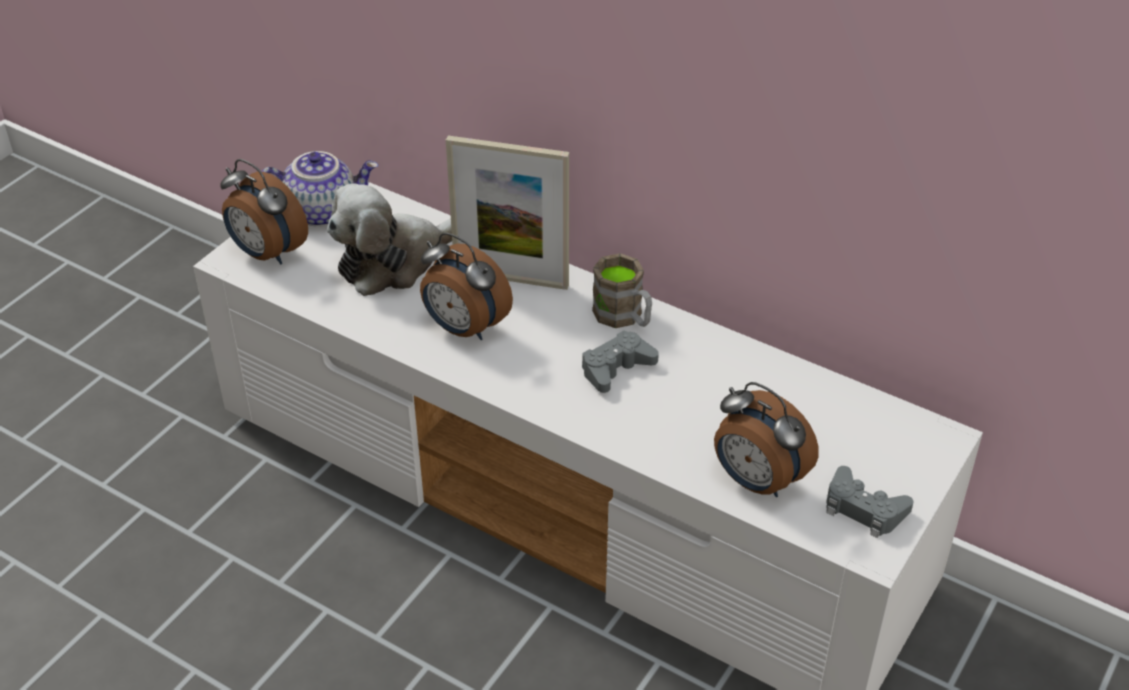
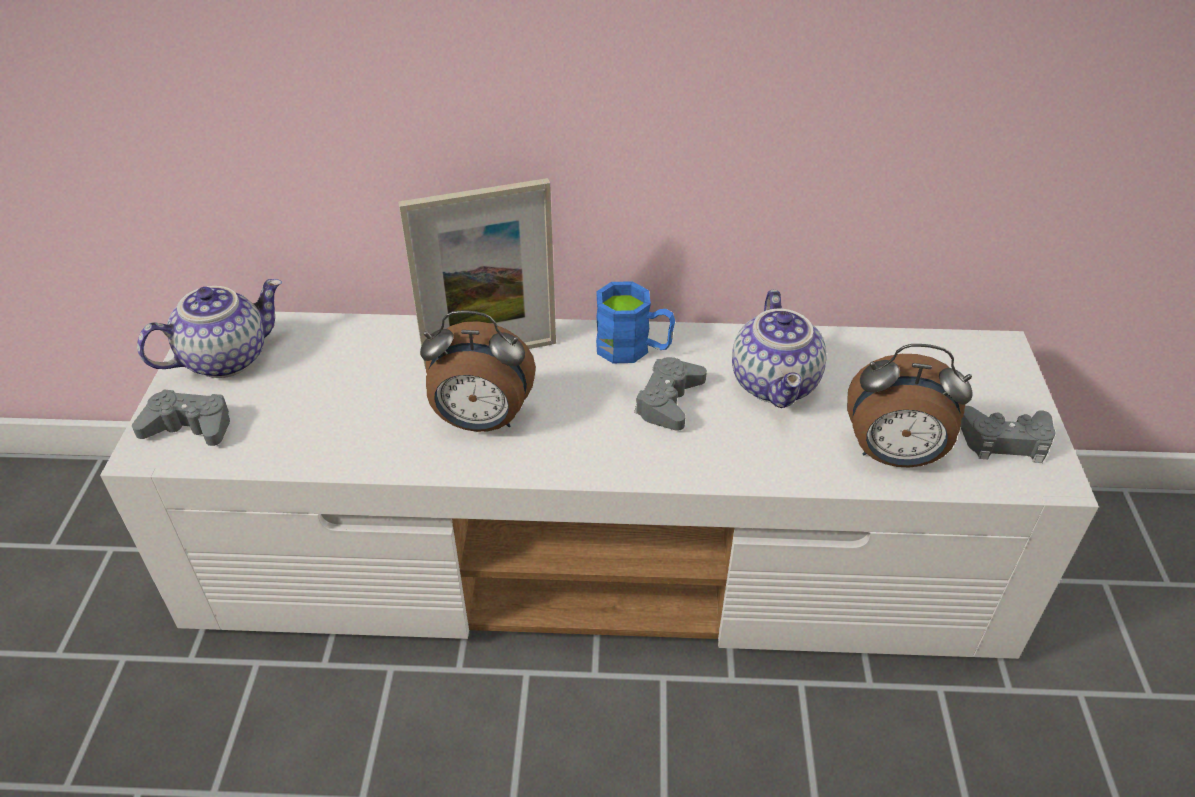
camera: 30 degrees left, 0 degrees up
(267, 253) = (189, 426): alarm clock -> grey game controller
(394, 261) = (350, 381): plush toy -> none
(624, 317) = (633, 349): brown mug -> blue mug
(714, 390) = (776, 384): none -> teapot

